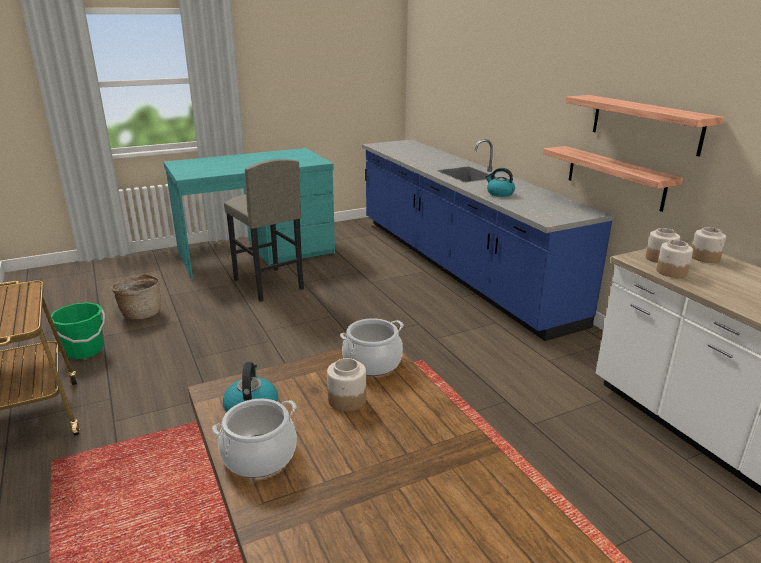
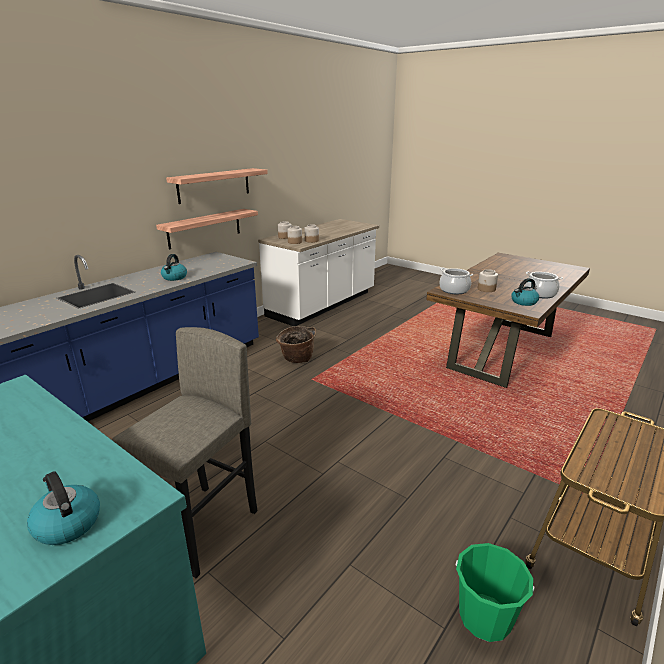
camera: 115 degrees left, 0 degrees up
(141, 313) = (359, 632): basket -> basket (297, 359)
(193, 169) = (67, 523): none -> kettle

